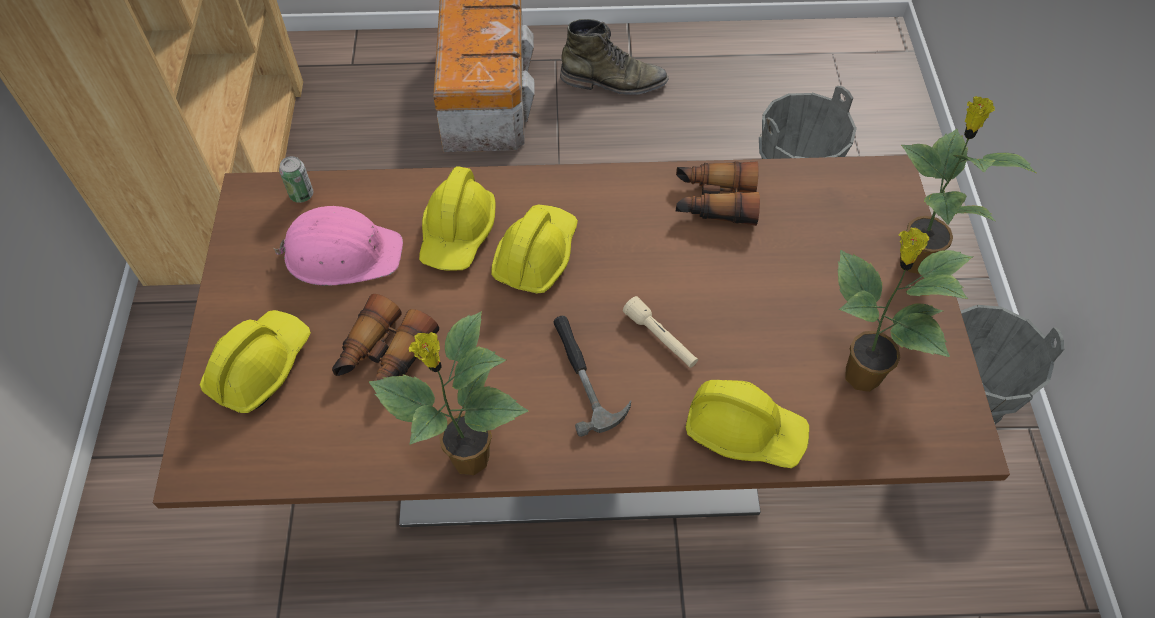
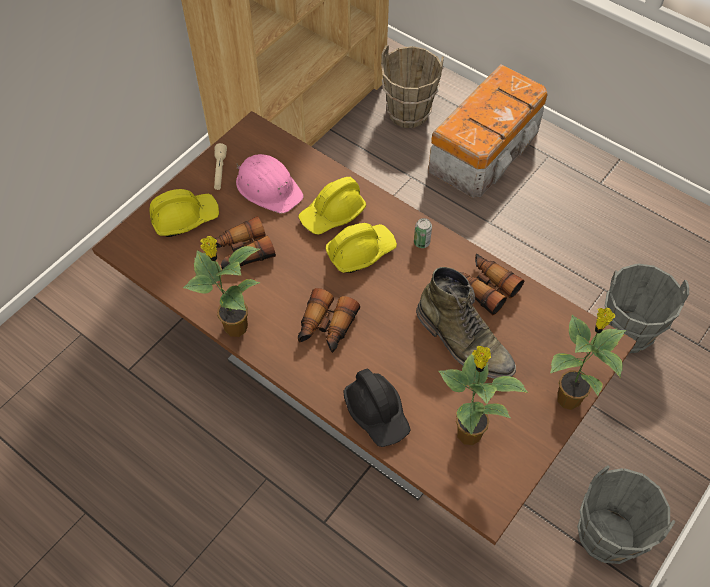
camera: 40 degrees right, 0 degrees up
(301, 195) = (276, 145): can -> can (421, 242)
(362, 102) = (408, 114): none -> brown bucket
(585, 374) = (326, 328): hammer -> binoculars
(613, 81) = (574, 192): green boot -> green boot (464, 342)
(660, 338) = (381, 338): beige flashlight -> beige flashlight (220, 171)
(744, 430) = (377, 412): yellow hard hat -> black hard hat

